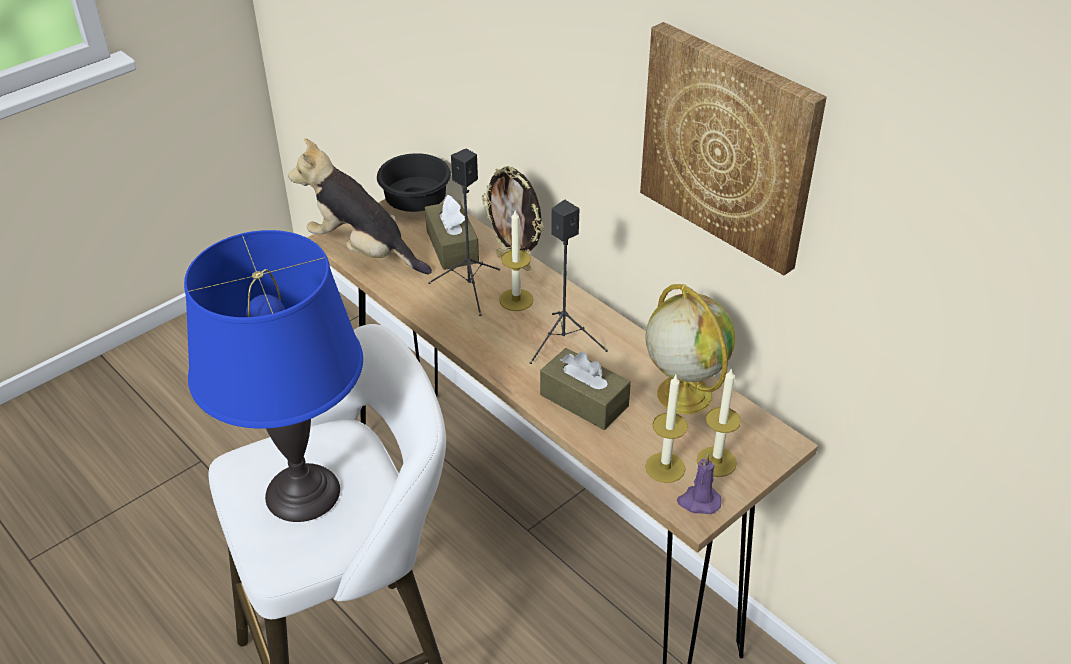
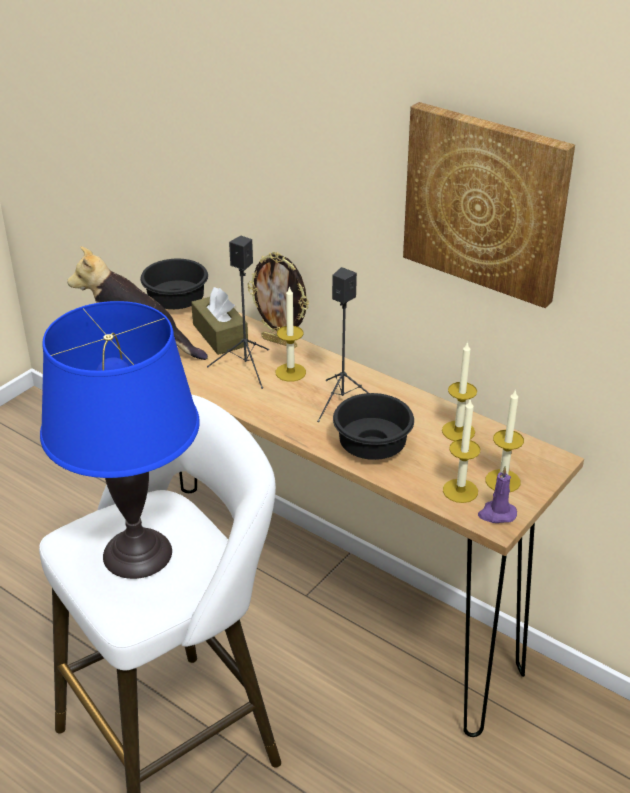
camera: 10 degrees left, 5 degrees down
(584, 400) = (374, 446): brown tissue box -> black bowl
(682, 394) = (458, 431): globe -> candle

